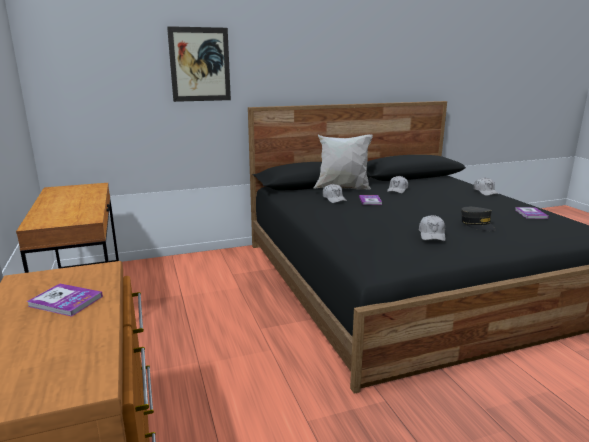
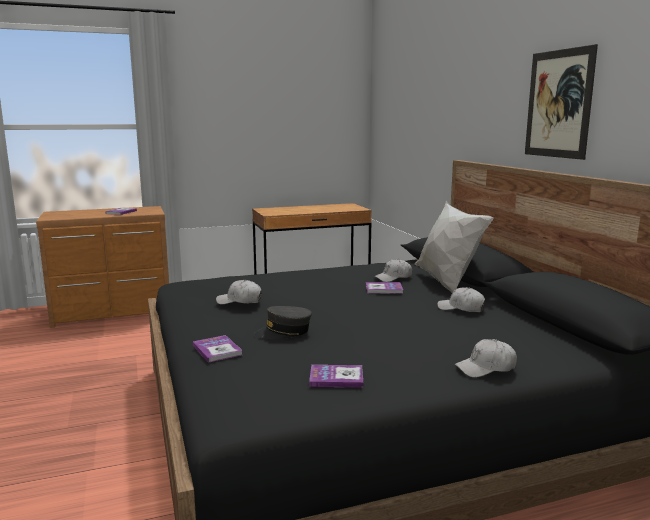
camera: 90 degrees right, 5 degrees down
(200, 64) = (438, 110): picture -> picture (558, 104)
(530, 238) = (217, 350): none -> book

